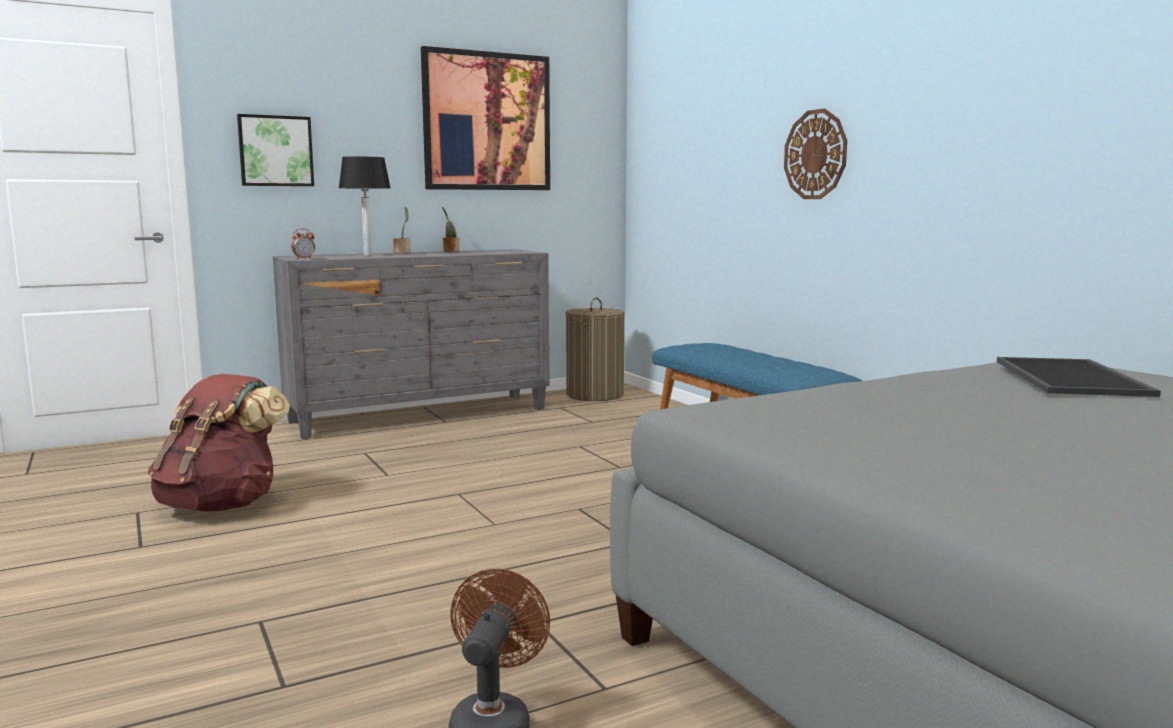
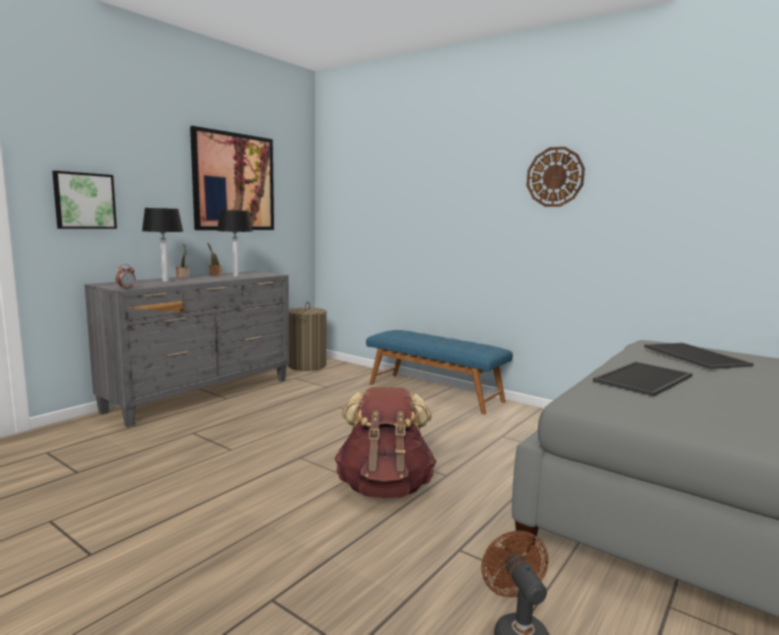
camera: 25 degrees left, 0 degrees up
(222, 505) = (123, 499): brown backpack -> brown backpack (384, 487)
(471, 253) = (236, 276): none -> table lamp
(815, 154) = (473, 218): wall clock -> wall clock (555, 177)
(881, 396) = (644, 379): none -> tray

